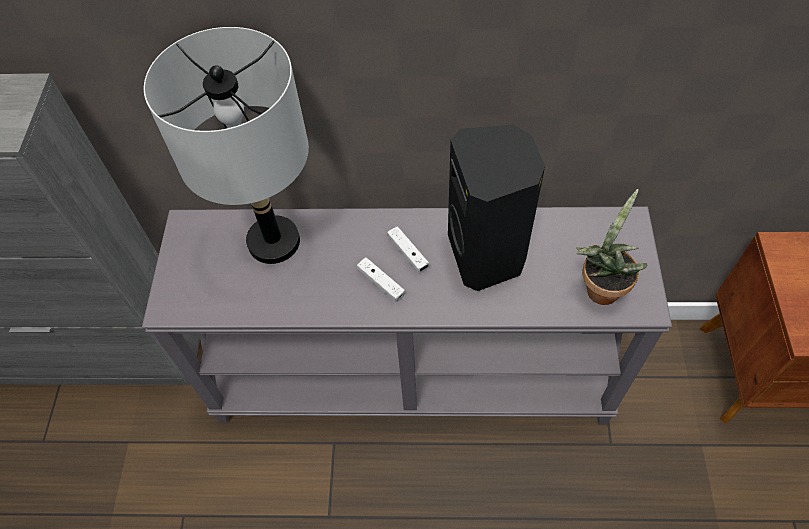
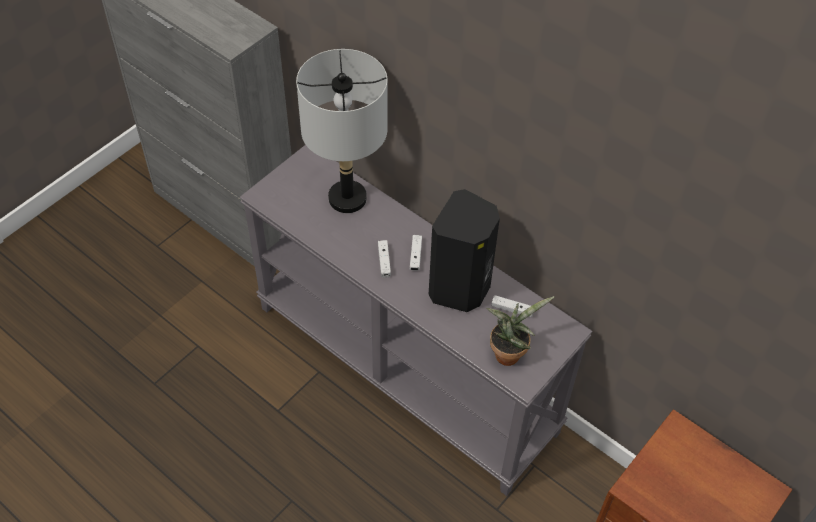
camera: 35 degrees right, 5 degrees down
(557, 239) = (512, 309): none -> white game controller

